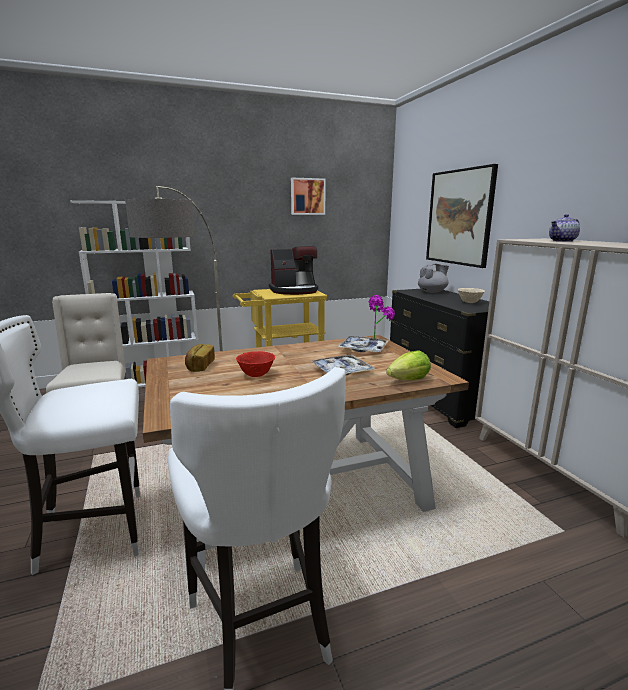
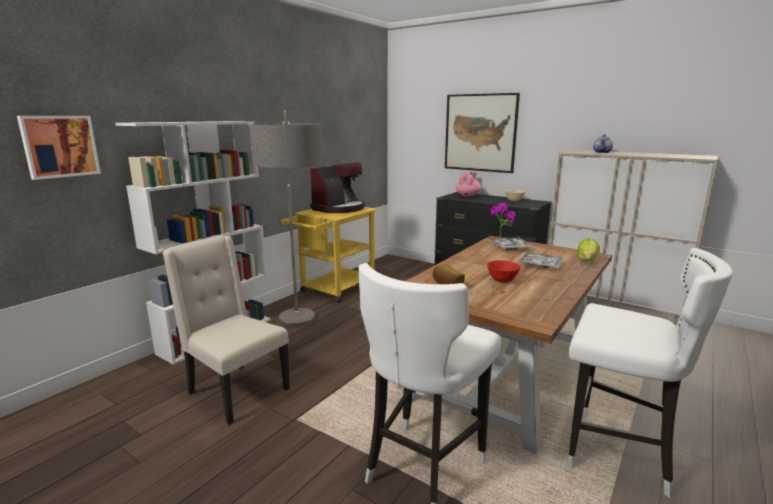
camera: 35 degrees left, 0 degrees up
(307, 196) = (332, 112): picture -> picture (60, 146)
(432, 292) = (468, 196): grey teapot -> pink teapot

